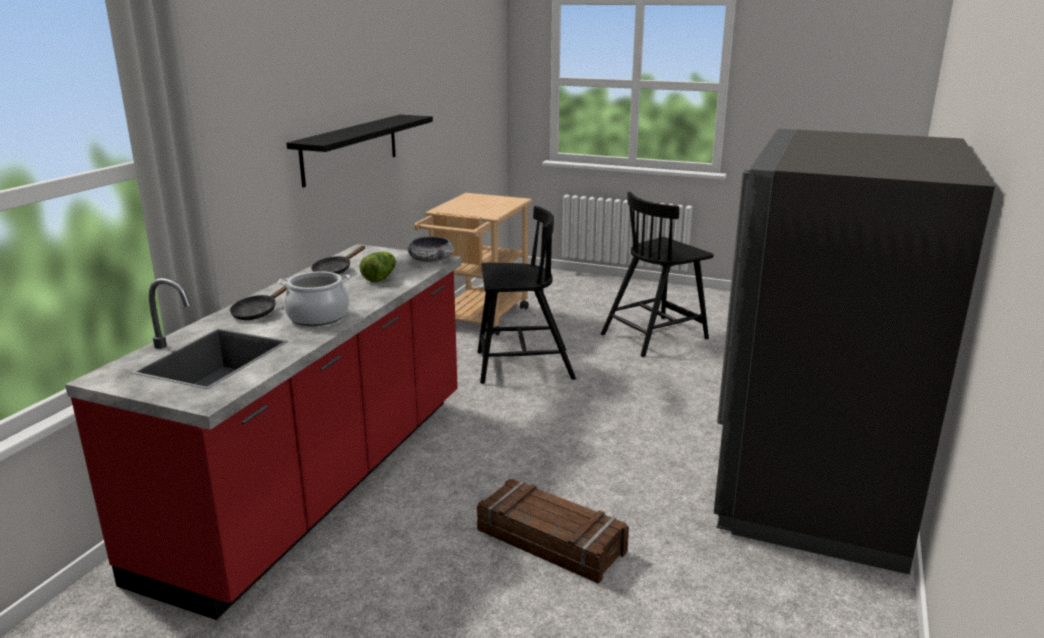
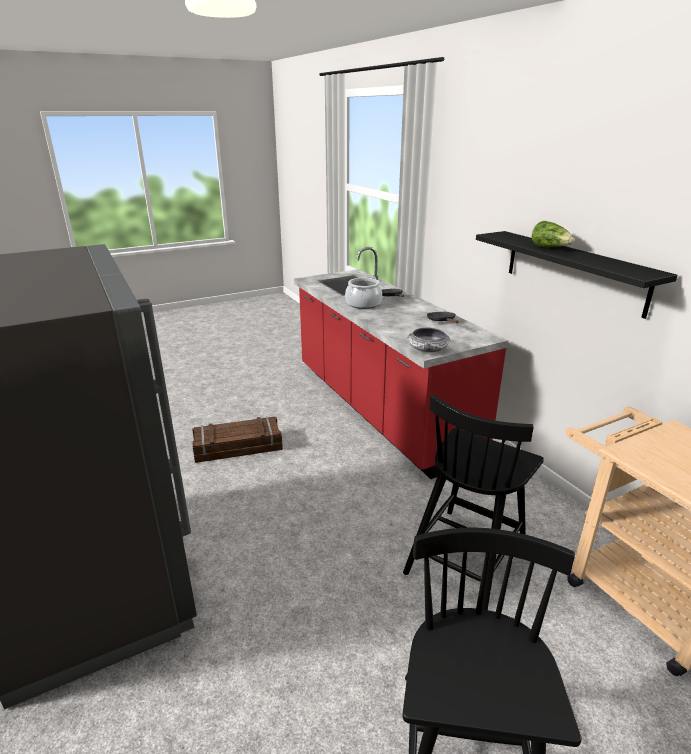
camera: 130 degrees right, 5 degrees up
(380, 277) = (409, 328): lettuce -> lettuce (550, 248)

